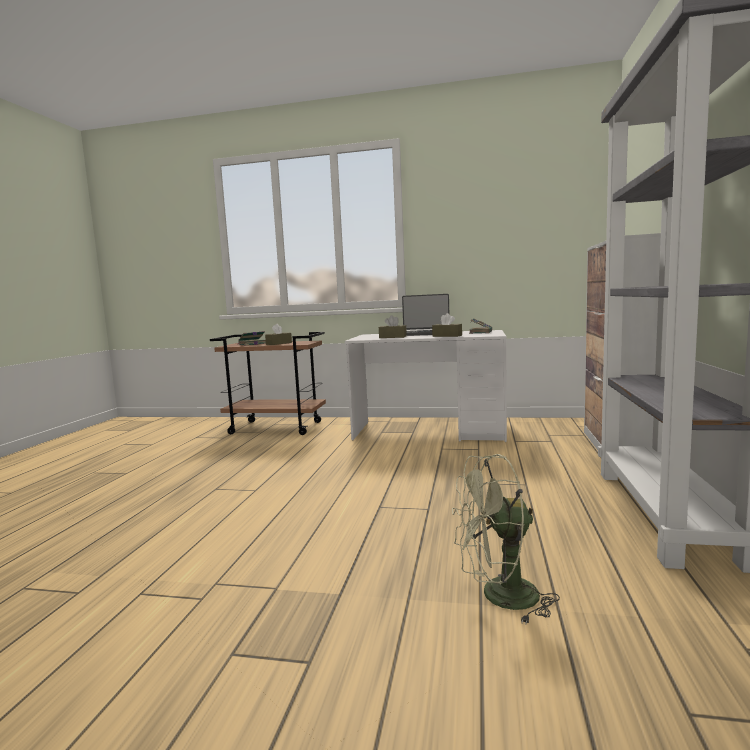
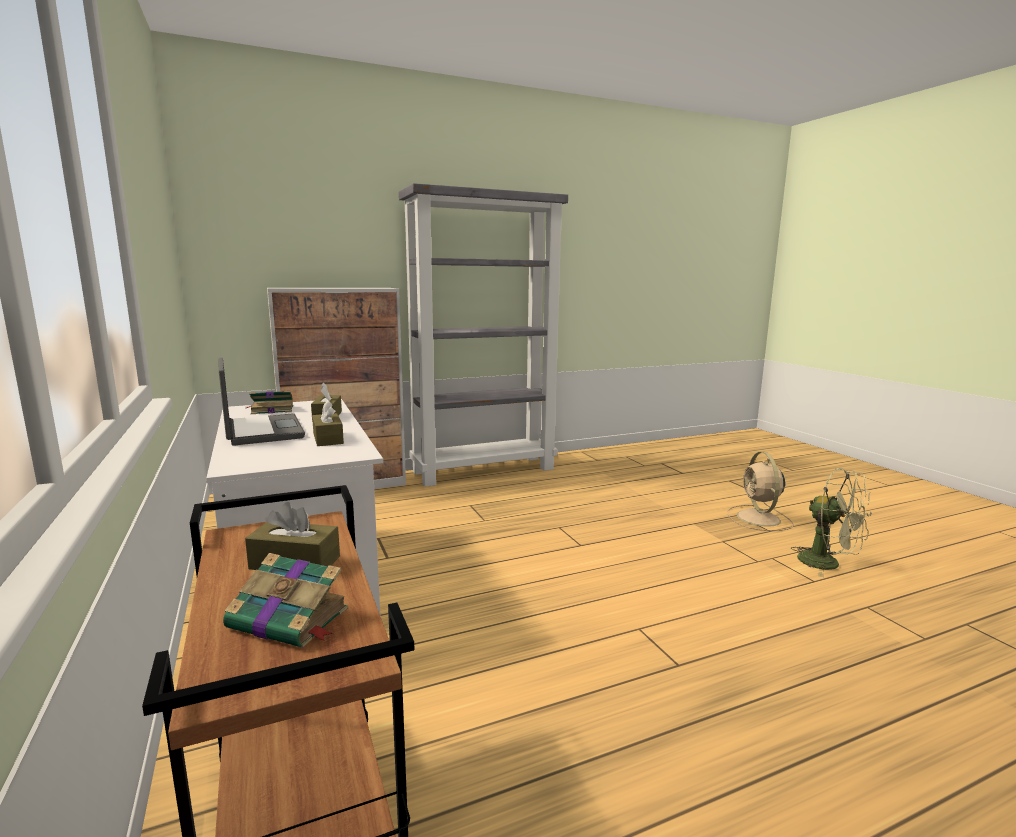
camera: 125 degrees left, 5 degrees up
(268, 676) = (759, 519): none -> beige fan
(499, 598) = (630, 492): green fan -> green fan (828, 564)

